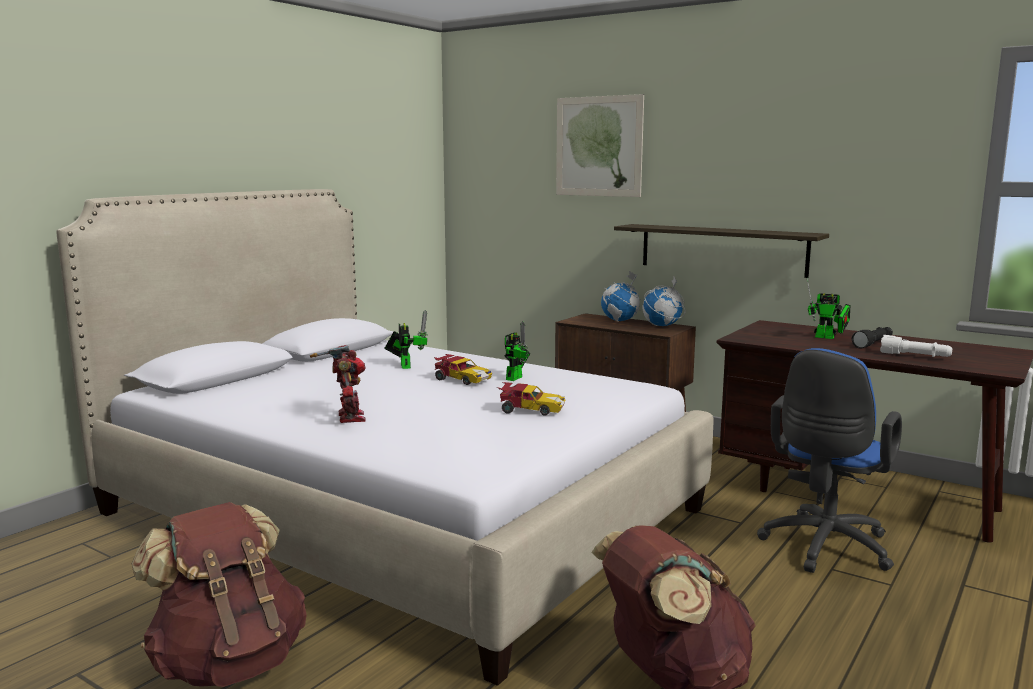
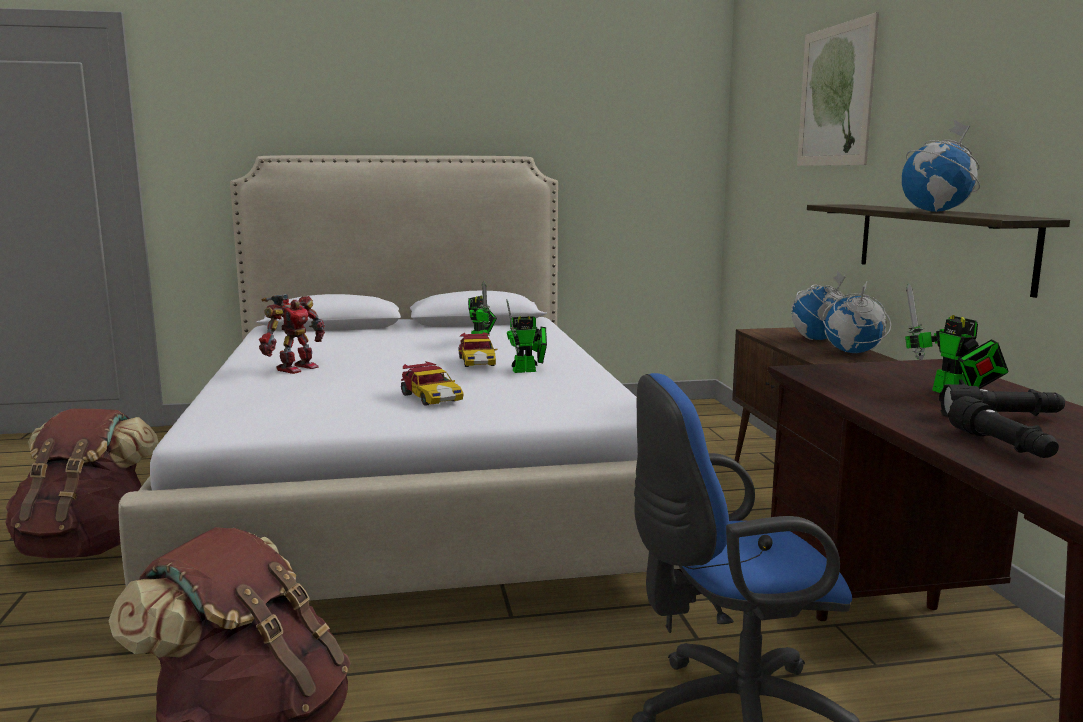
camera: 45 degrees right, 0 degrees up
(739, 230) = (936, 211): none -> globe
(915, 356) = (1002, 446): white flashlight -> black flashlight

